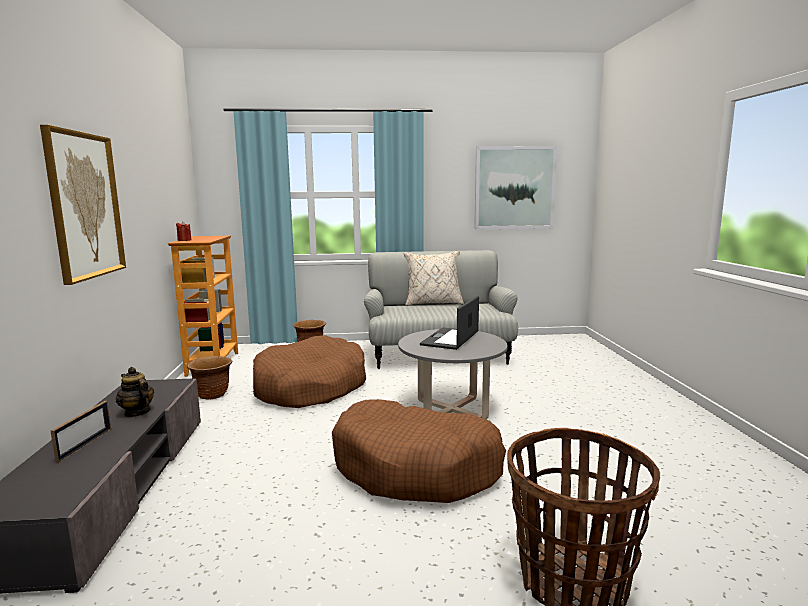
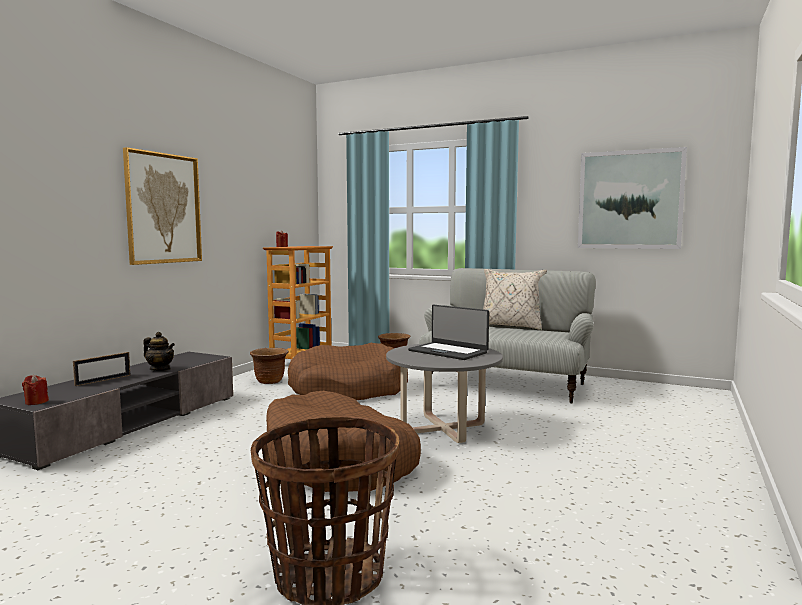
camera: 30 degrees right, 5 degrees down
(44, 502) = (36, 402): none -> red candle
(137, 412) = (160, 369): teapot -> teapot turned 135 degrees clockwise
(451, 339) = (448, 351): laptop -> laptop turned 105 degrees counterclockwise

